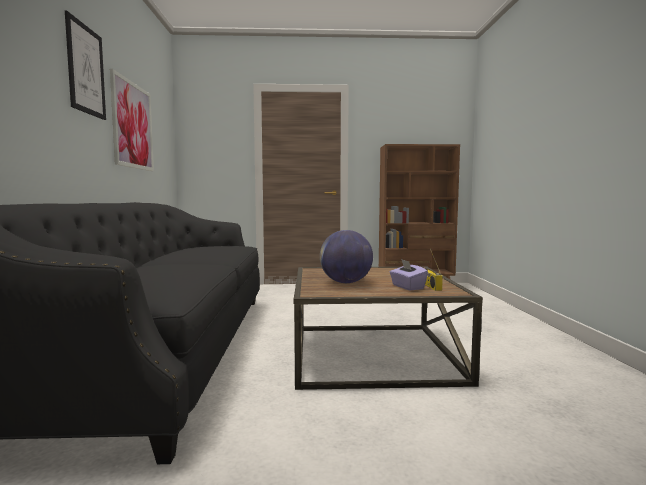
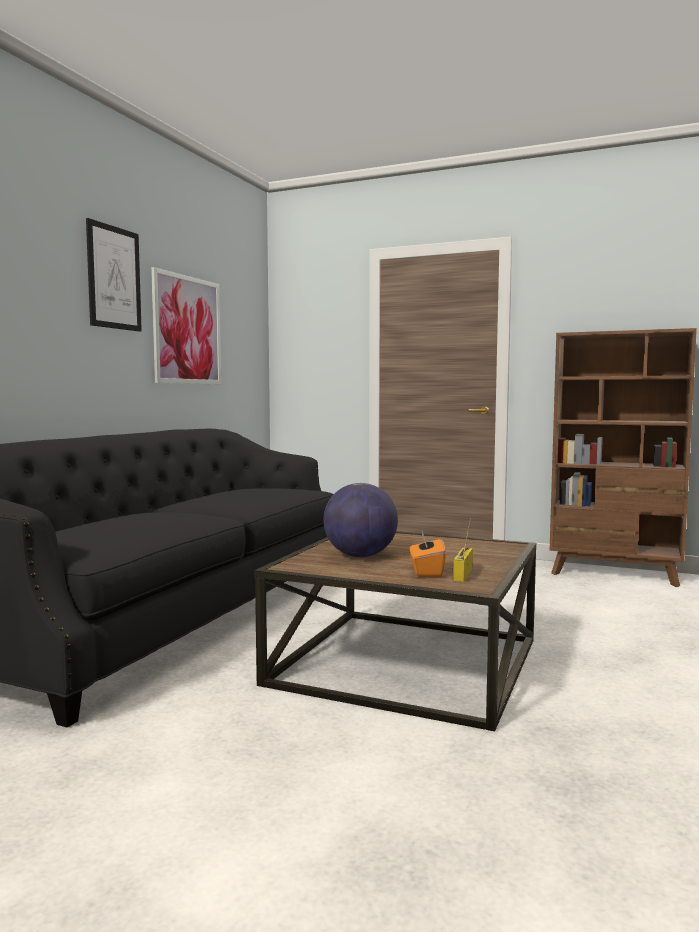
camera: 25 degrees right, 0 degrees up
(407, 287) = (426, 571): purple tissue box -> orange tissue box

